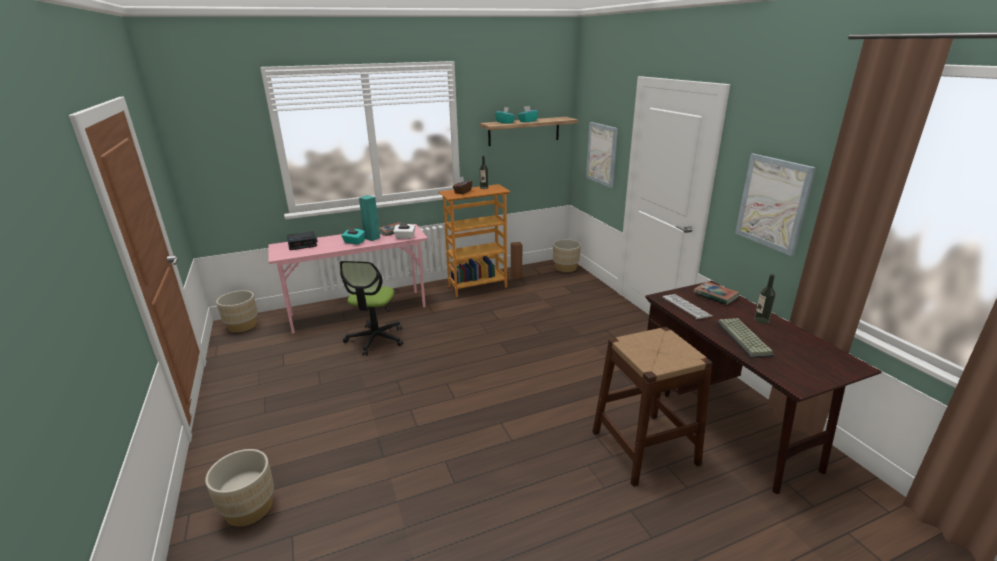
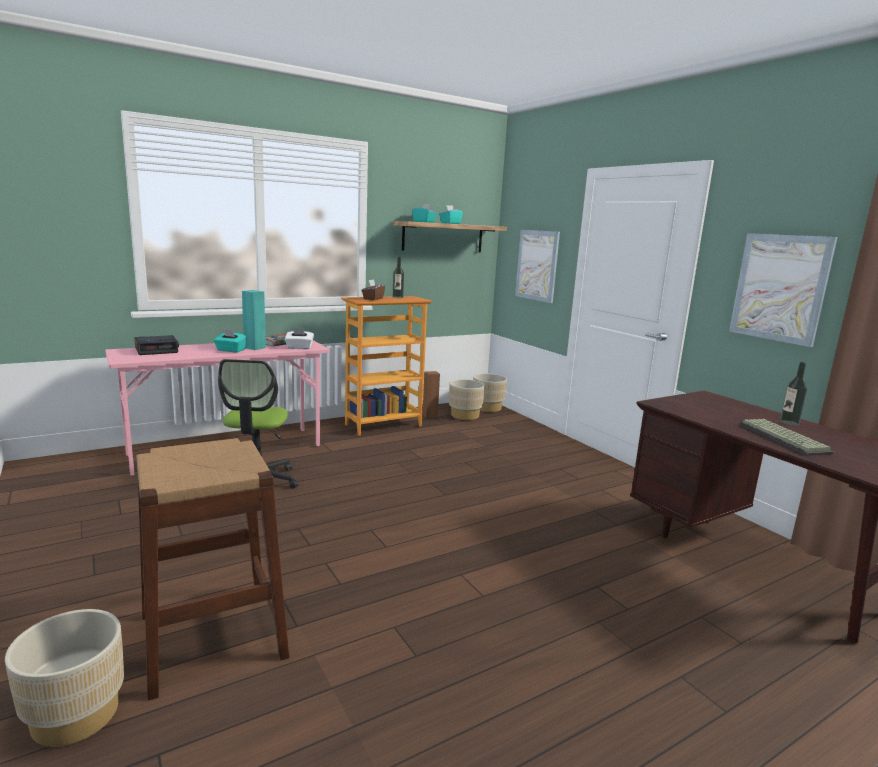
camera: 10 degrees left, 10 degrees down
(242, 325) = (51, 467): beige planter -> beige planter (465, 415)
(644, 447) = (664, 597): brown stool -> brown stool (212, 635)
(686, 307) = (693, 411): keyboard -> none
(715, 295) = (719, 402): book -> none

